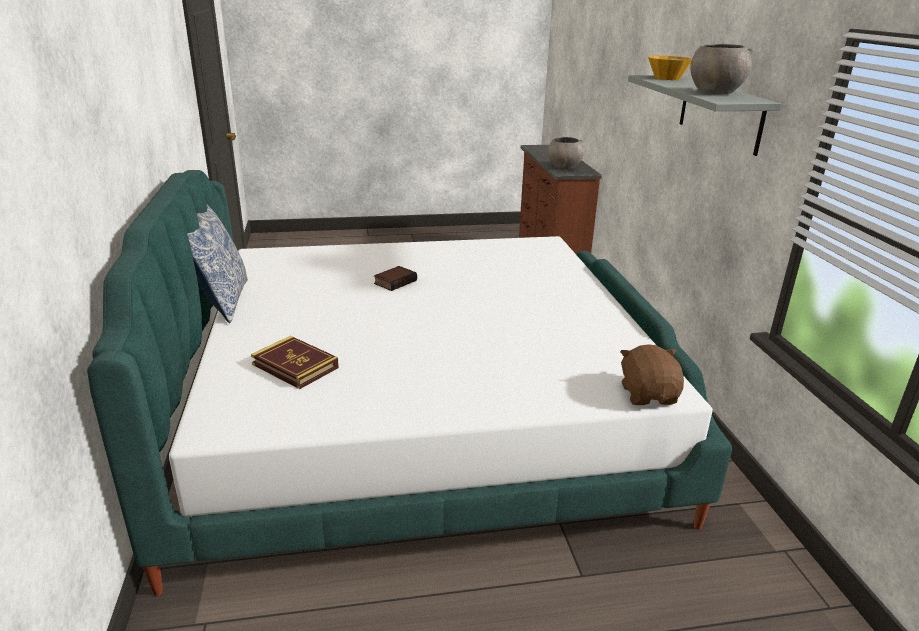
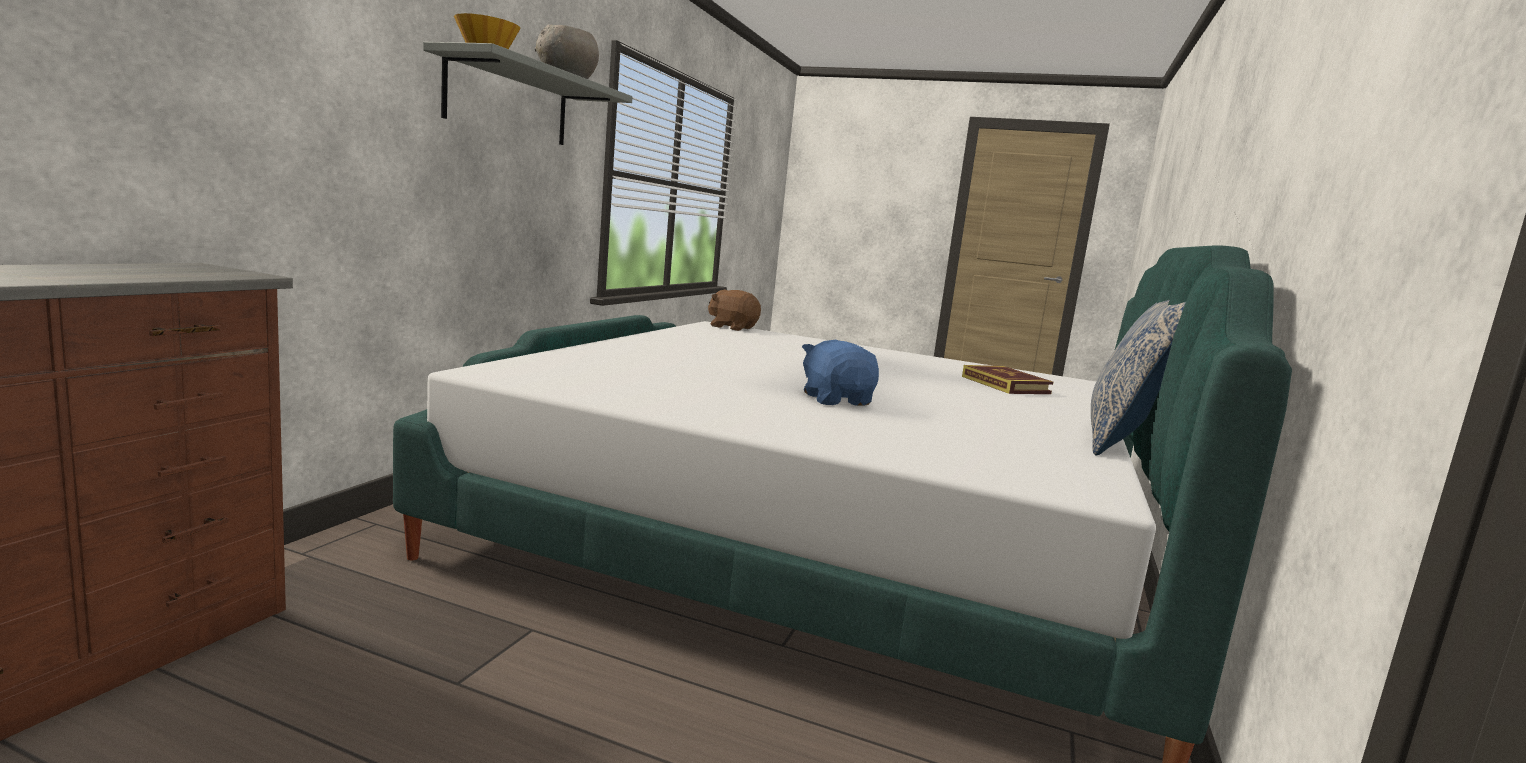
camera: 150 degrees left, 15 degrees down
(395, 281) = (837, 400): book -> blue plush toy
(564, 167) = (167, 273): grey bowl -> none
(648, 395) = (732, 327): brown plush toy -> brown plush toy turned 90 degrees clockwise

